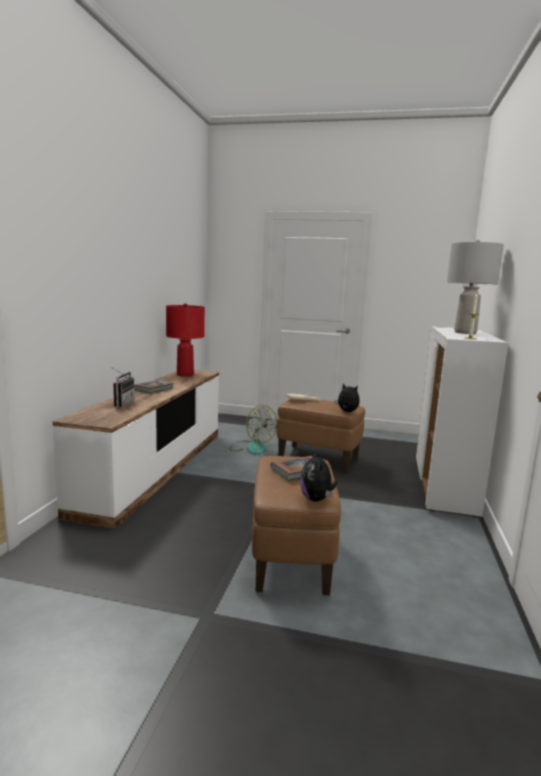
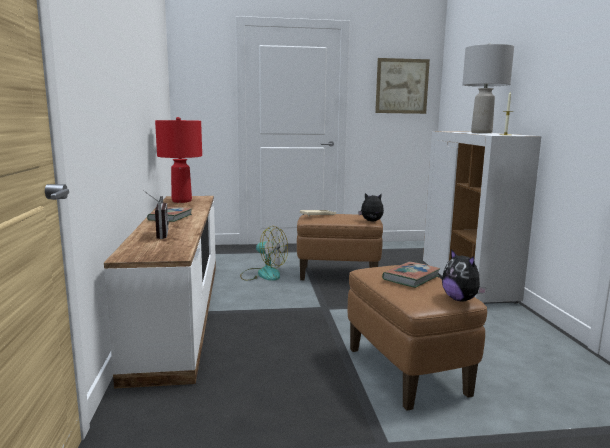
camera: 20 degrees left, 0 degrees up
(425, 277) = (402, 86): none -> picture

